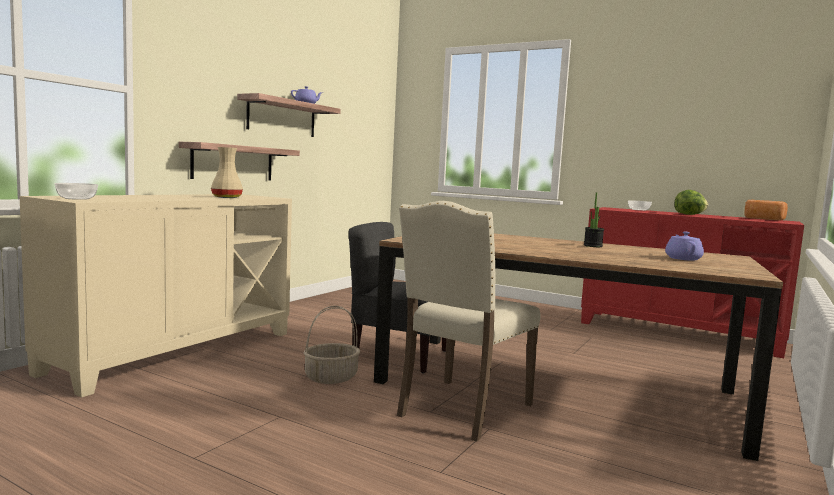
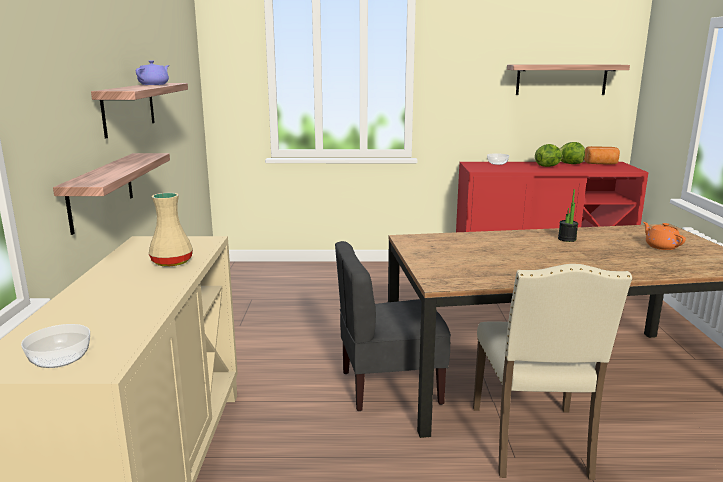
camera: 30 degrees left, 10 degrees up
(331, 377) = (374, 448): basket -> none
(682, 258) = (661, 246): purple teapot -> orange teapot
(720, 126) = (561, 79): none -> shelf
(722, 216) = (569, 164): none -> lettuce

